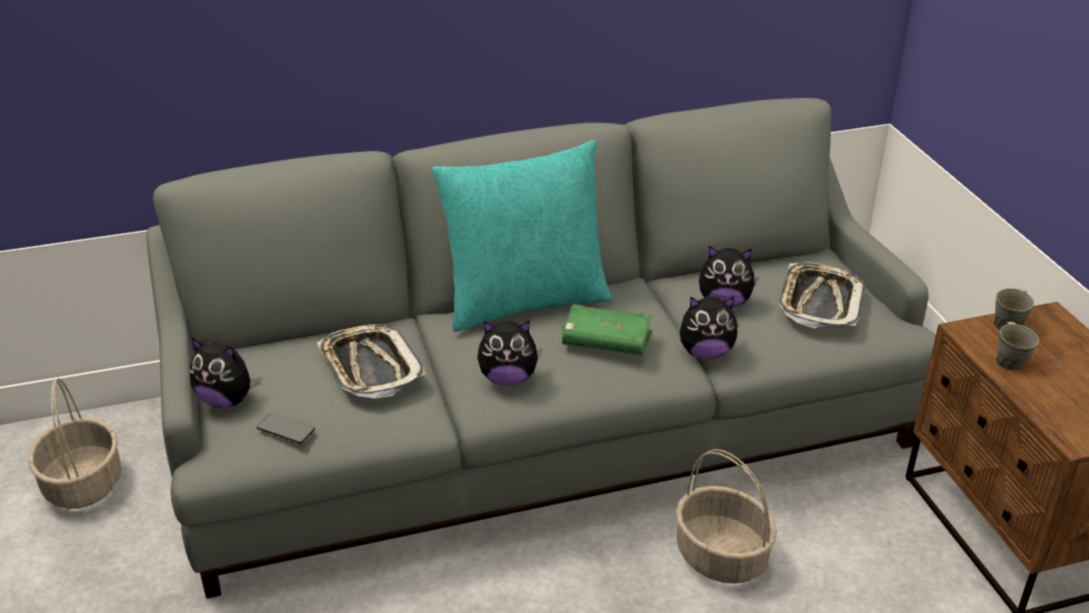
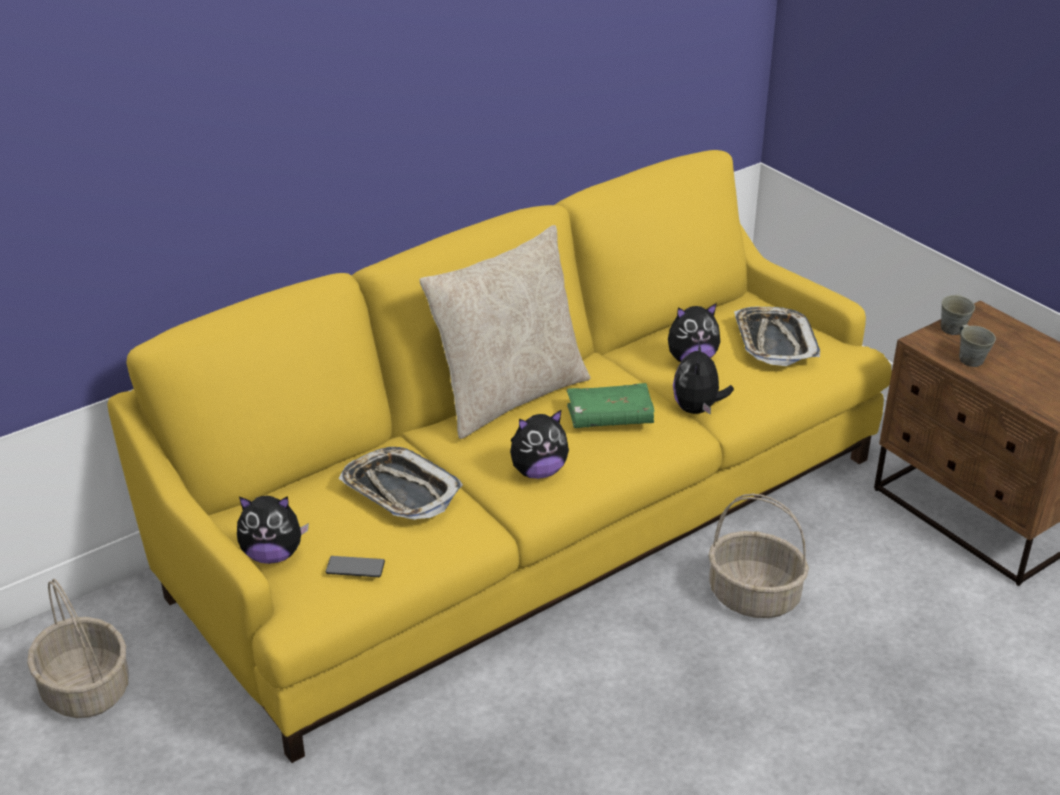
camera: 20 degrees left, 0 degrees up
(525, 301) = (508, 396): turquoise pillow -> beige pillow
(546, 426) = (532, 518): grey sofa -> yellow sofa
(705, 352) = (697, 409): plush toy -> plush toy turned 120 degrees clockwise

